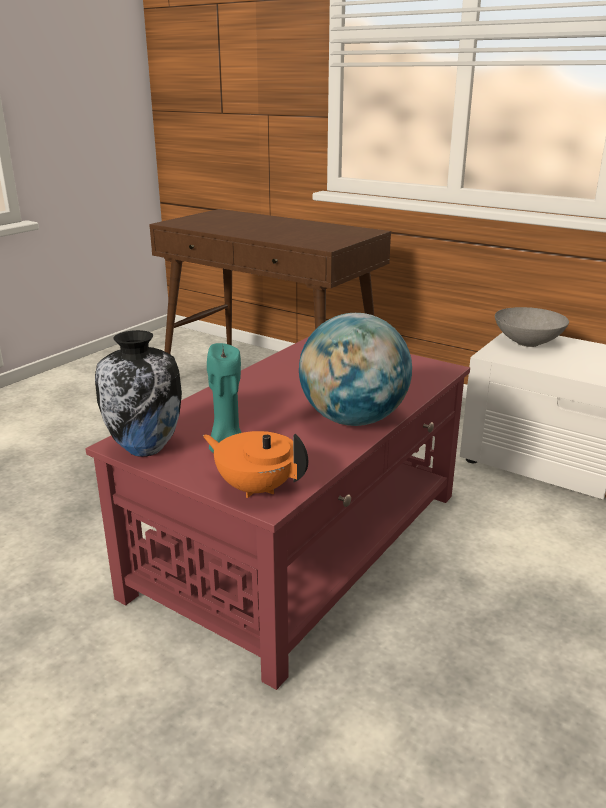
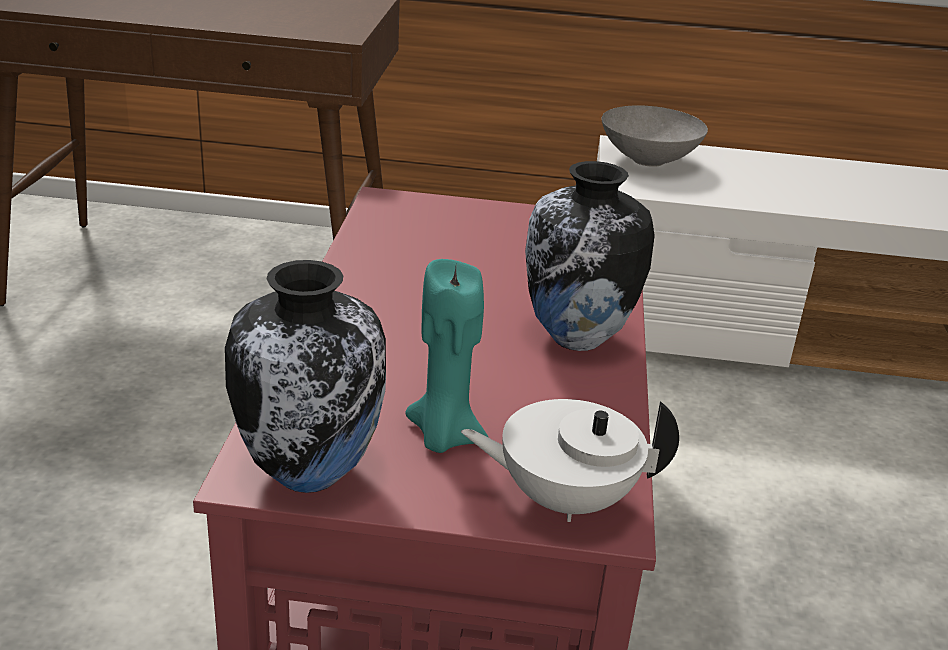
camera: 30 degrees left, 5 degrees up
(256, 487) = (564, 498): orange teapot -> white teapot
(353, 420) = (577, 339): globe -> vase

